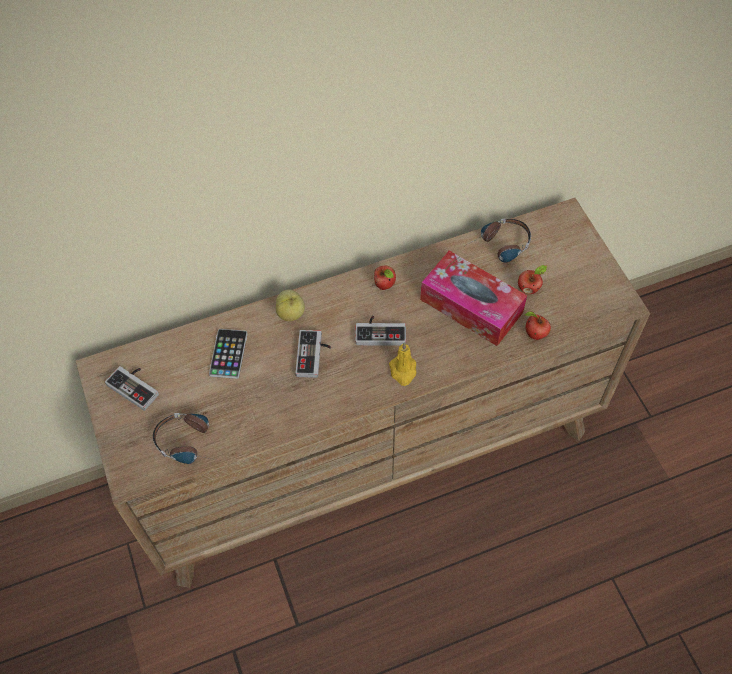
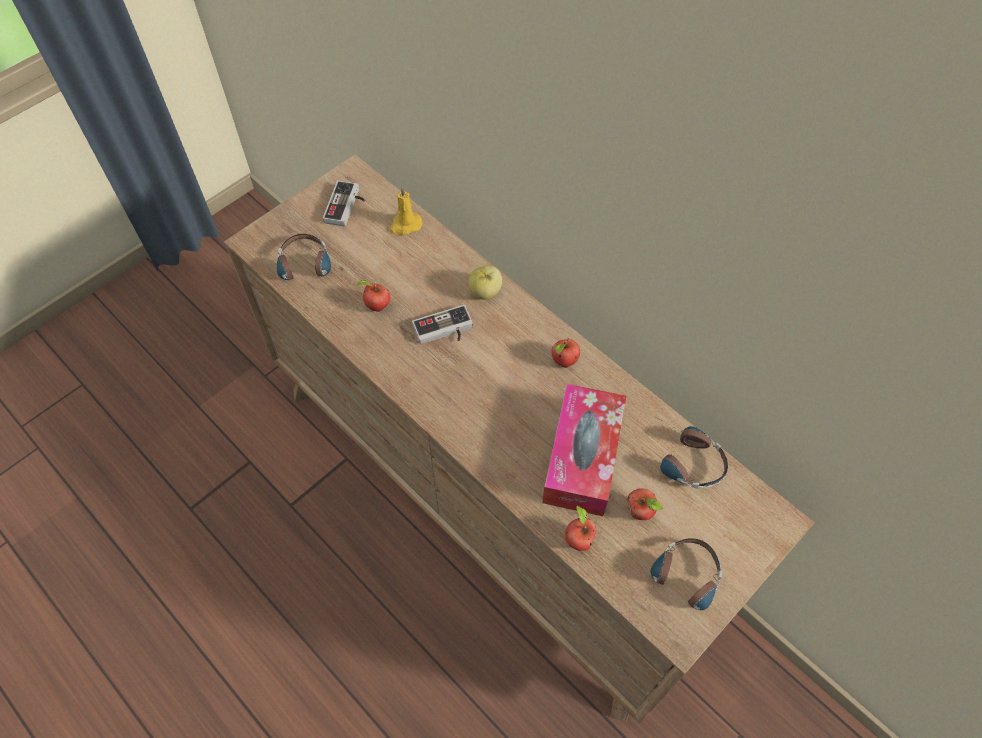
camera: 65 degrees right, 0 degrees up
(228, 354) = (413, 260): phone -> none
(262, 398) = (376, 307): none -> apple
(380, 331) = (503, 379): game controller -> none
(403, 371) = (464, 419): yellow candle -> yellow candle (405, 225)
(590, 289) = (680, 585): none -> headphones

